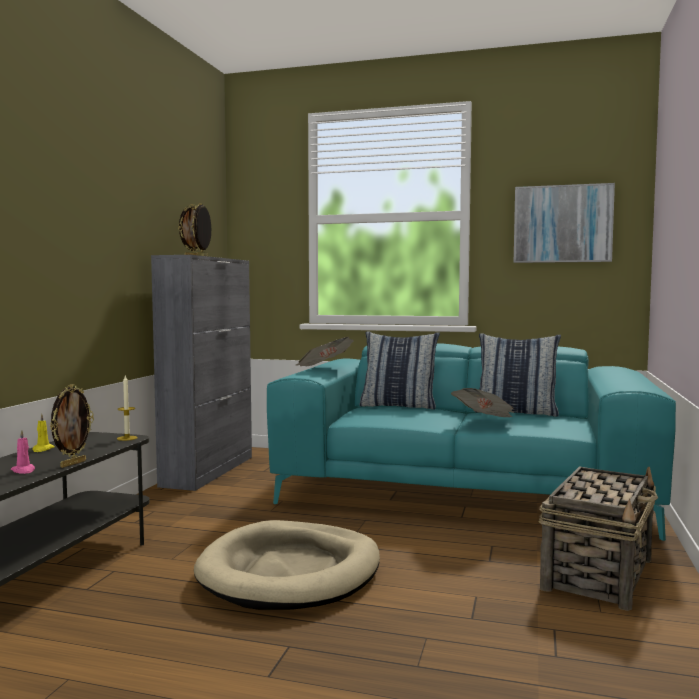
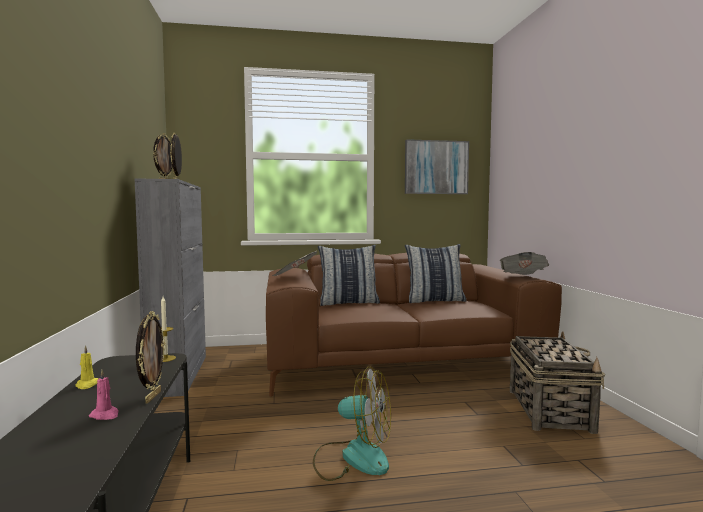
camera: 25 degrees left, 0 degrees up
(291, 572) = (353, 457): beige dog bed -> fan
(463, 493) = (399, 363): turquoise sofa -> brown sofa
(485, 421) = (430, 309): newspaper -> newspaper (523, 277)

